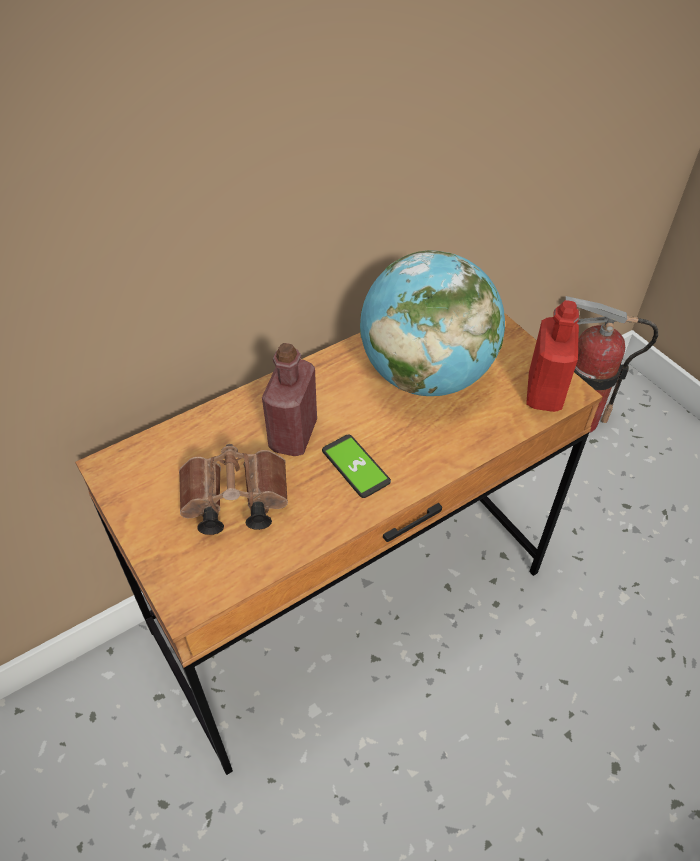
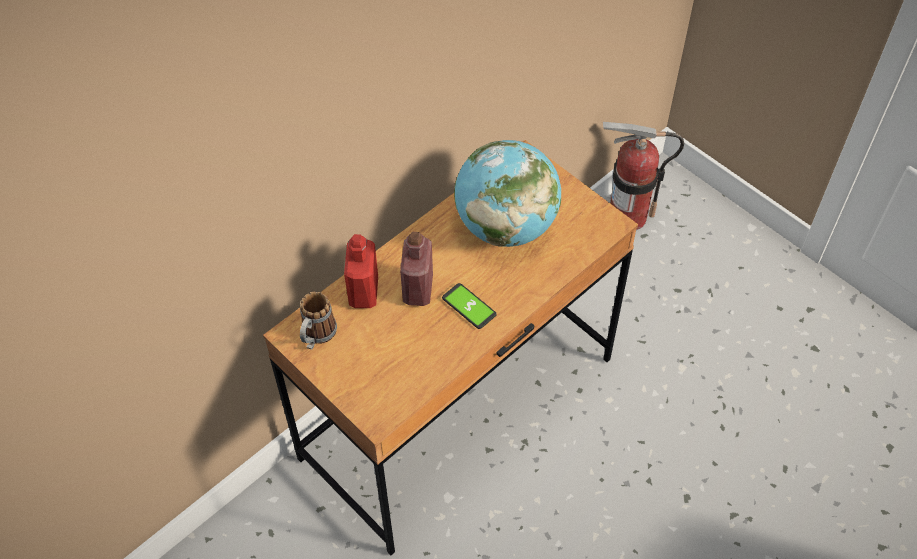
camera: 10 degrees left, 5 degrees up
(142, 475) = (316, 336): none -> mug
(232, 503) = (387, 347): brown binoculars -> none
(544, 393) = (595, 228): red bottle -> red bottle (364, 292)

